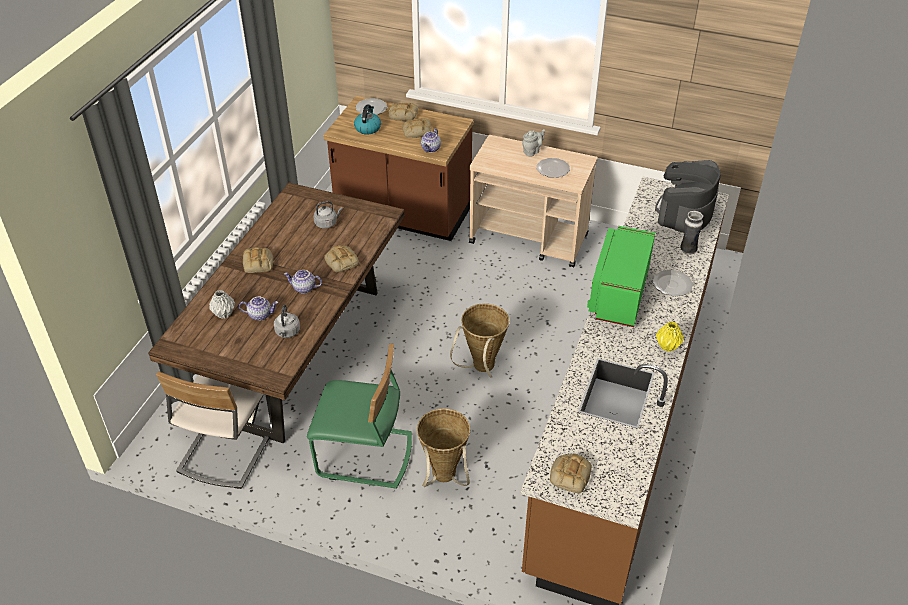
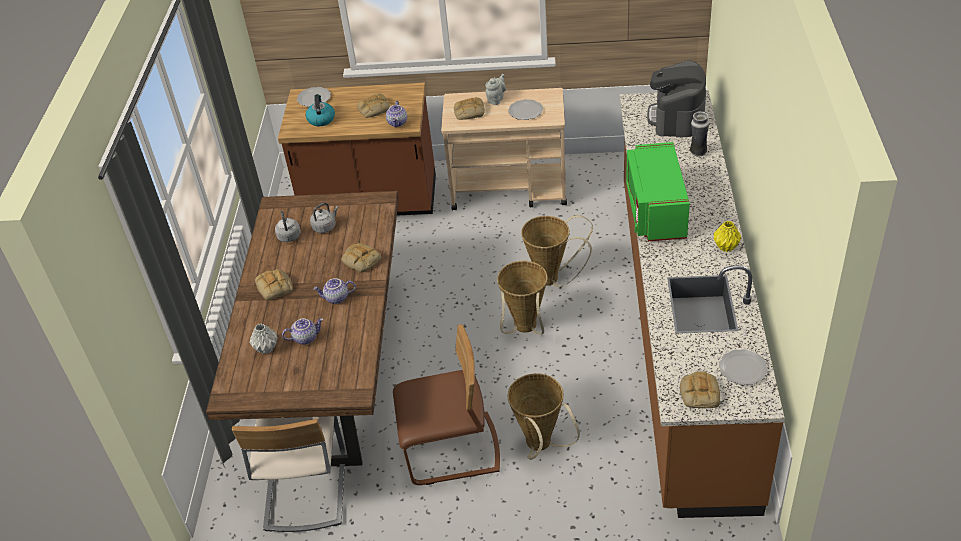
camera: 15 degrees left, 0 degrees up
(287, 332) = (343, 347): grey kettle -> grey kettle (289, 237)
(365, 456) = (451, 450): green chair -> brown chair
(402, 115) = (350, 96): bread -> bread (469, 112)
(529, 331) = (553, 279): none -> basket
(671, 284) = (699, 188): plate -> plate (742, 368)

